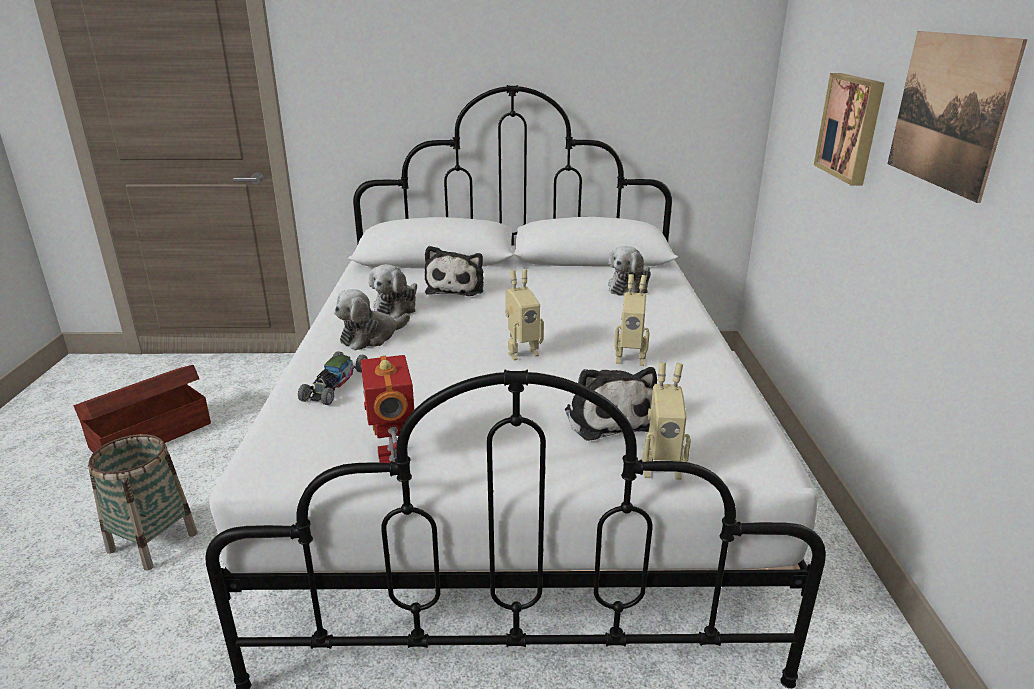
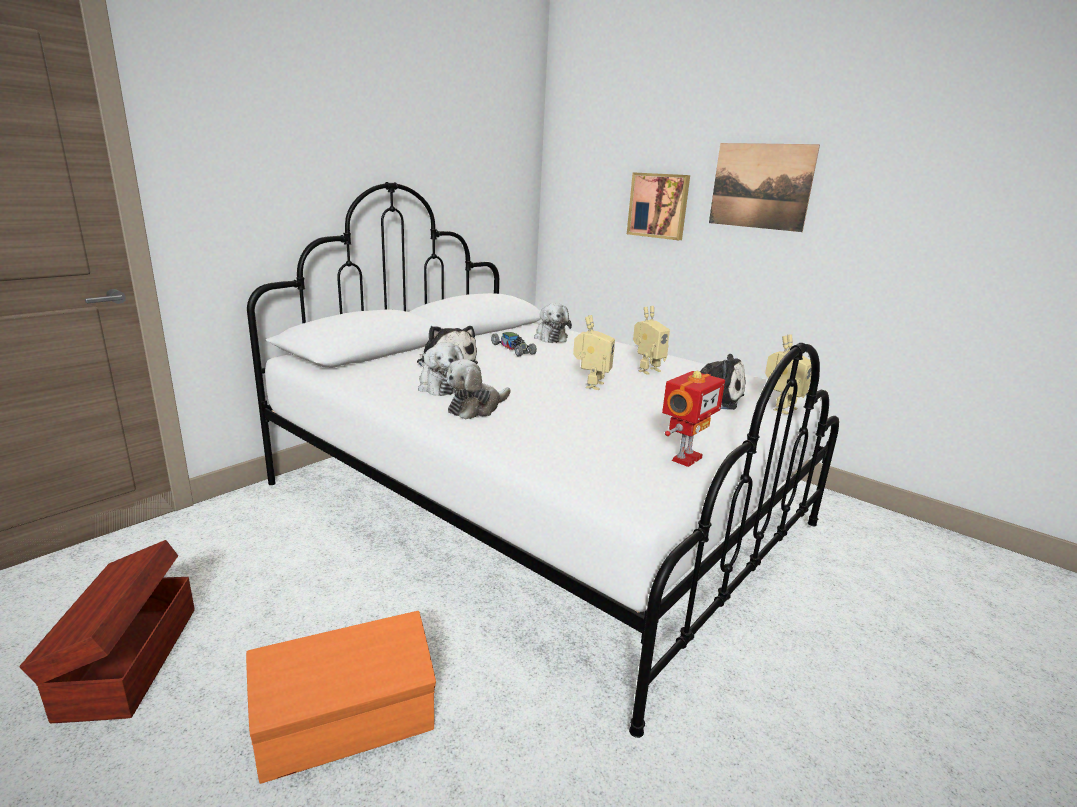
camera: 50 degrees left, 5 degrees down
(153, 542) = (348, 726): basket -> orange storage box
(334, 385) = (539, 441): toy car -> toy car (513, 349)
(371, 337) = (476, 408): plush toy -> plush toy turned 45 degrees clockwise
(392, 458) = (684, 458): toy robot -> toy robot turned 75 degrees counterclockwise

